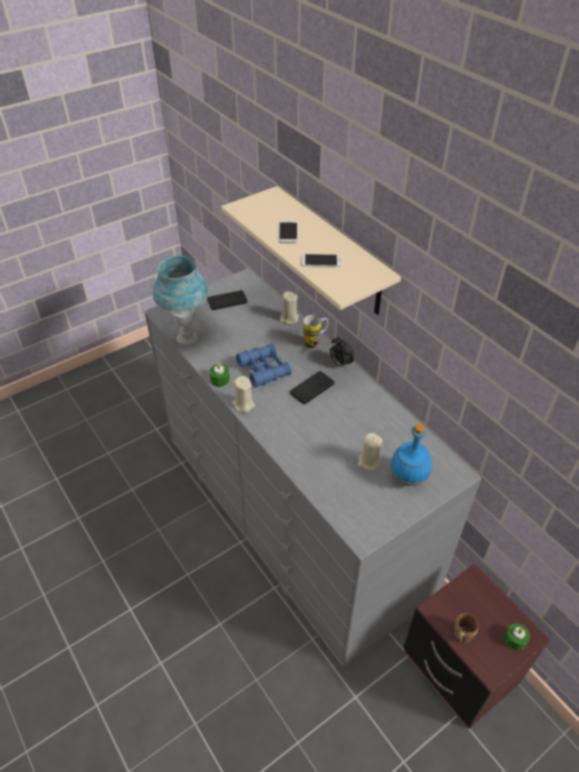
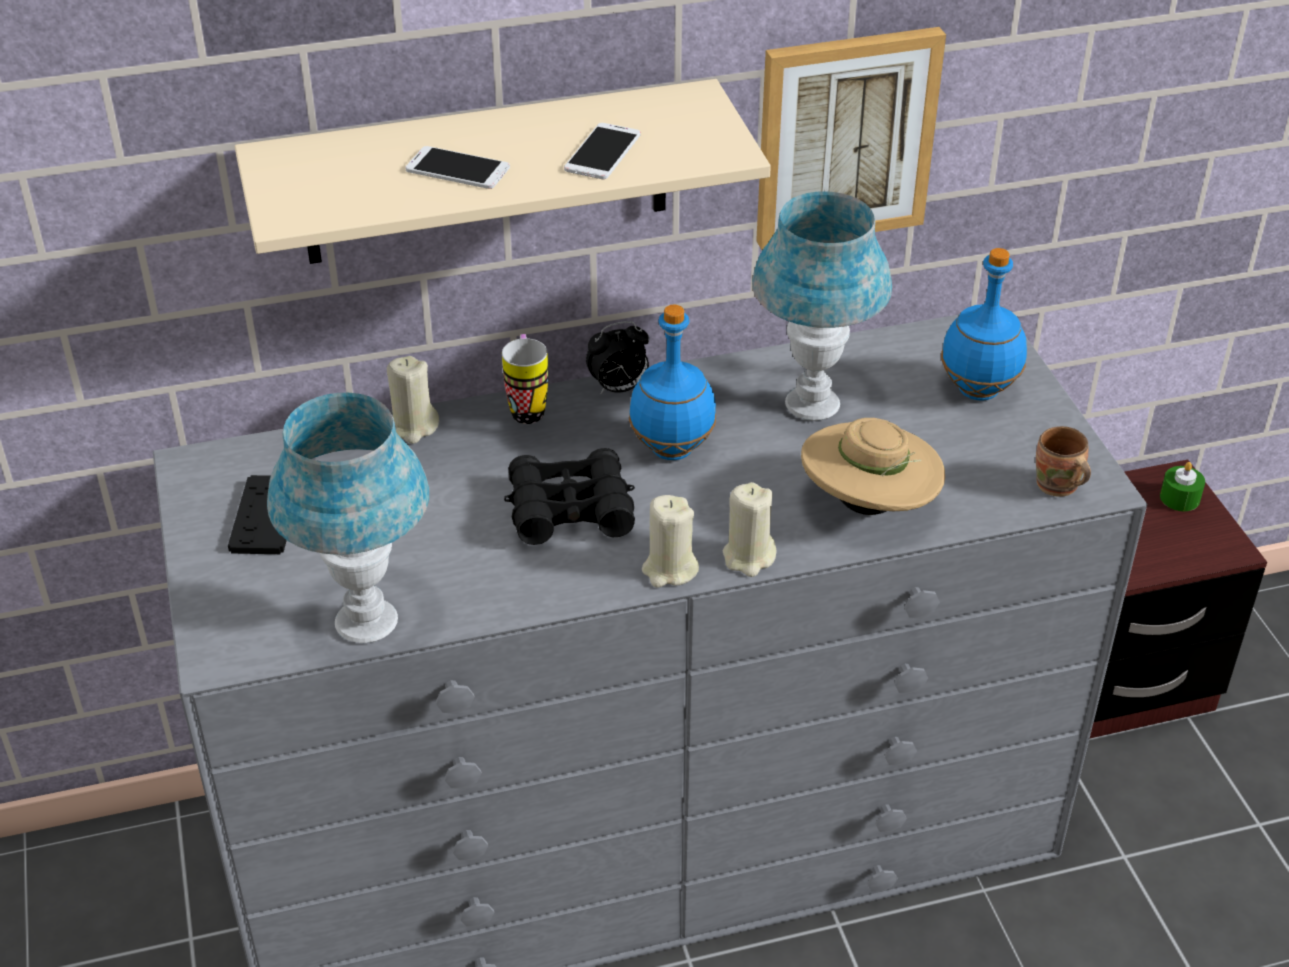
camera: 70 degrees left, 5 degrees down
(220, 379) = (562, 592): green candle -> none
(264, 369) = (570, 509): blue binoculars -> black binoculars
(308, 456) = (868, 506): none -> beige hat
(312, 388) = (673, 449): black game controller -> blue bottle
(364, 423) = (812, 404): none -> blue table lamp
(369, 462) = (918, 427): beige candle -> beige candle (749, 557)
(441, 343) = (845, 137): none -> picture
(461, 634) = (1156, 559): brown mug -> brown mug (1056, 487)

